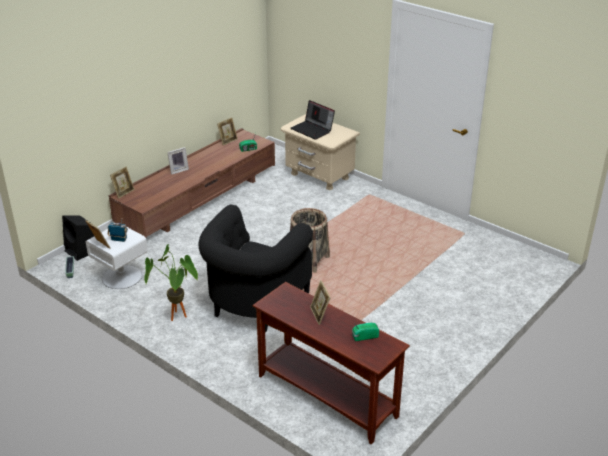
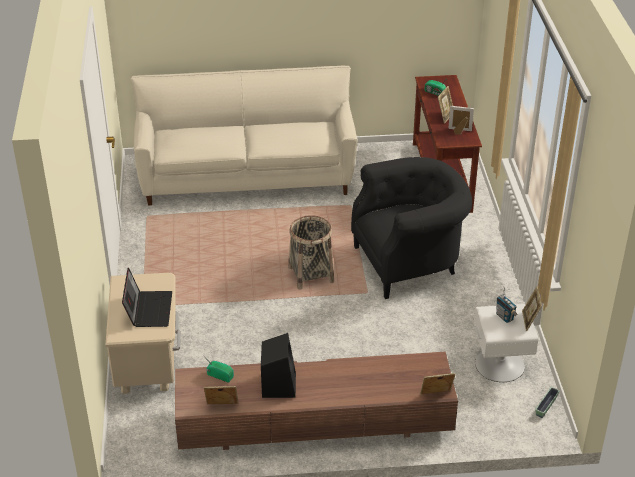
camera: 135 degrees left, 5 degrees up
(81, 251) = (515, 427): black speaker -> black speaker (278, 384)
(178, 170) = (339, 393): picture frame -> picture frame (459, 132)
(178, 319) = (488, 289): potted plant -> none
(463, 296) = (246, 176): none -> beige sofa

